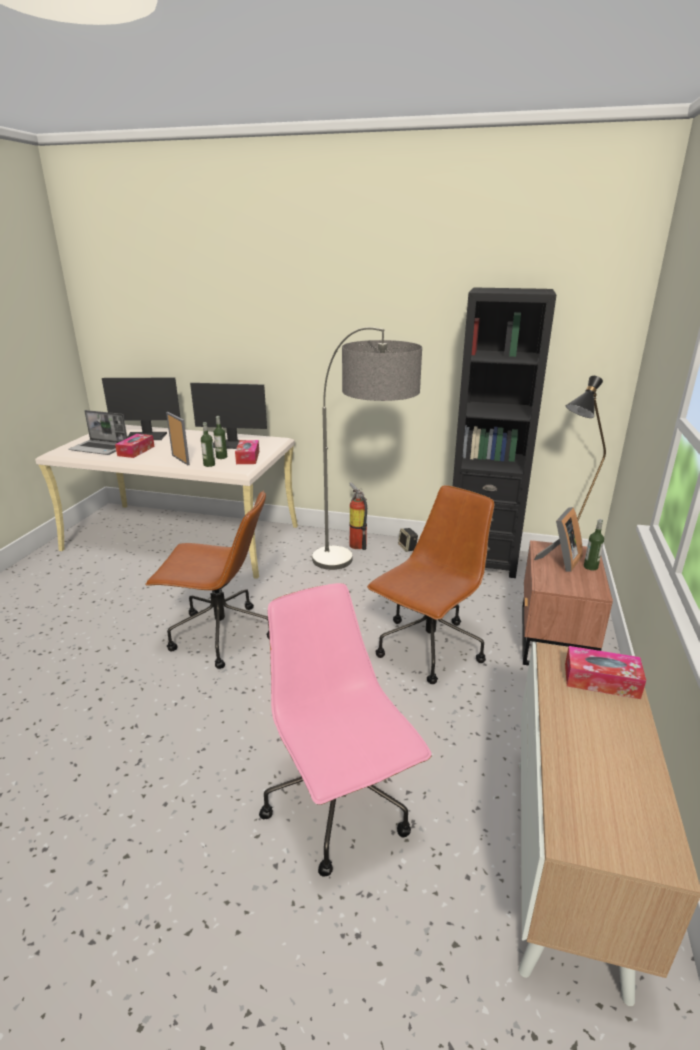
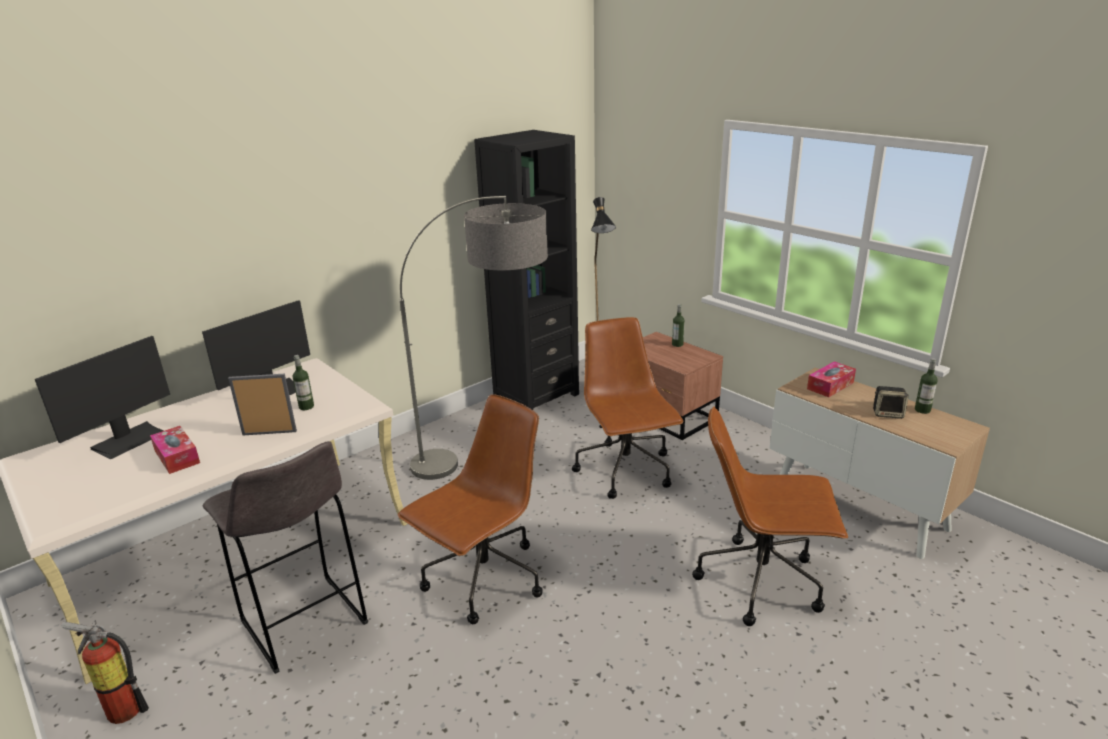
camera: 55 degrees left, 0 degrees up
(100, 448) = (110, 482): laptop -> none
(134, 588) = (305, 625): none -> grey stool
(209, 465) = (317, 419): bottle -> bottle (922, 410)
(248, 457) = (335, 393): tissue box -> none
(340, 806) = (762, 581): pink office chair -> brown office chair
(358, 544) = (426, 441): fire extinguisher -> fire extinguisher (122, 707)
(407, 548) = (470, 420): speaker -> speaker (888, 414)
(560, 561) = (658, 350): picture frame -> none

